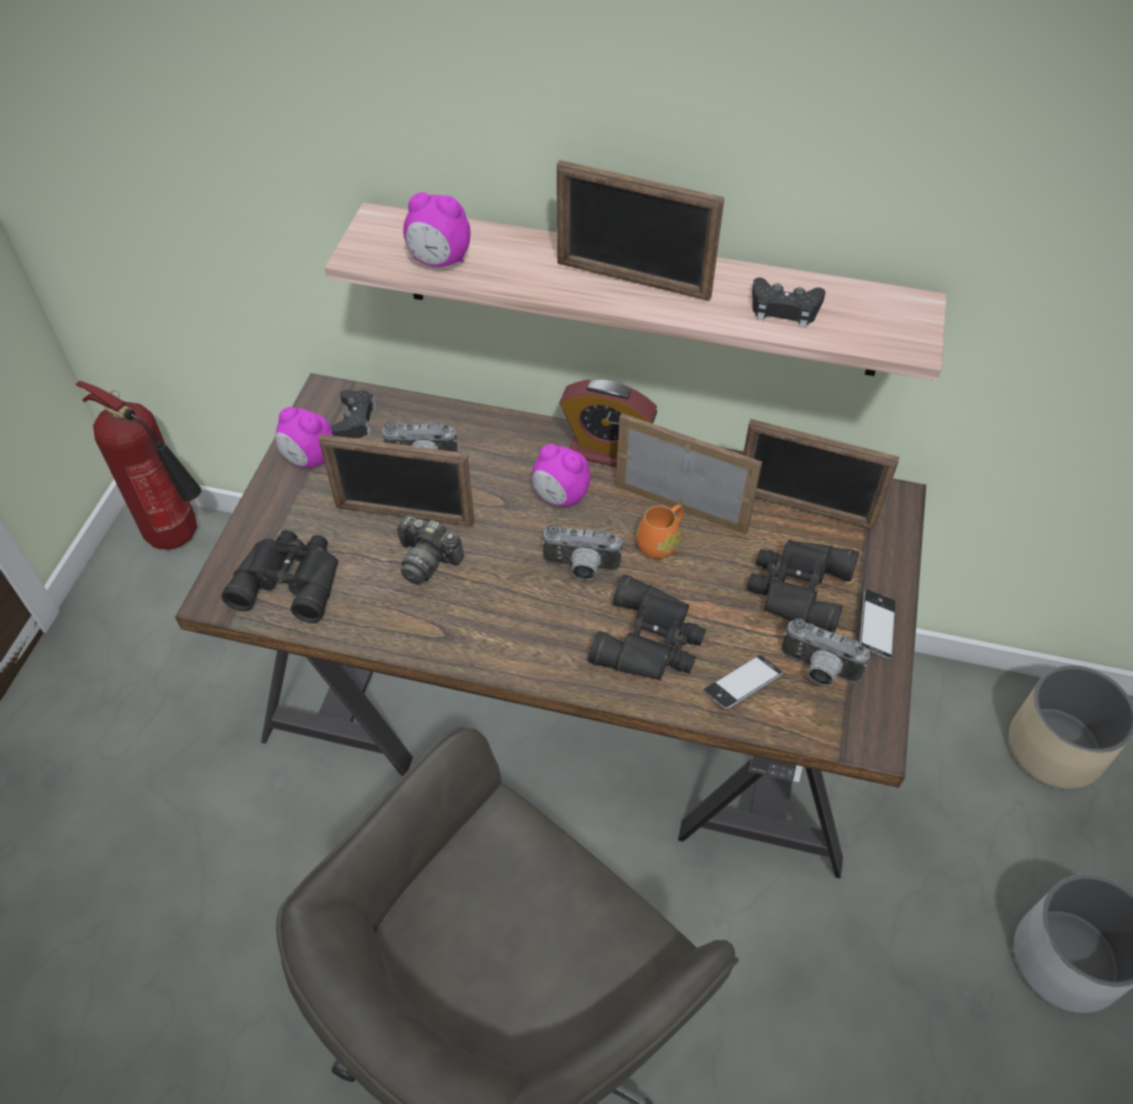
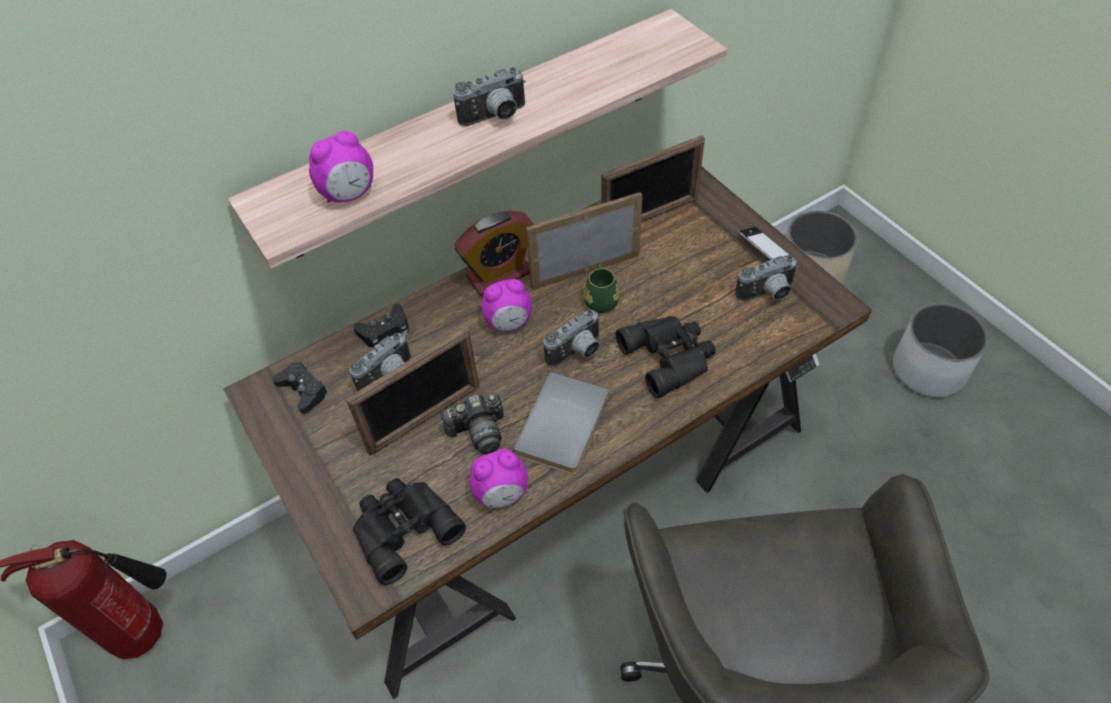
camera: 45 degrees left, 0 degrees up
(309, 459) = (305, 443): alarm clock -> alarm clock (501, 494)
(493, 616) = (566, 426): none -> grey book
(632, 280) = (495, 118): picture frame -> camera
(661, 542) = (601, 298): orange mug -> green mug
(742, 685) = (744, 336): phone -> none
(784, 309) = (605, 73): black game controller -> black game controller (385, 331)
(797, 589) = (702, 262): black binoculars -> none

